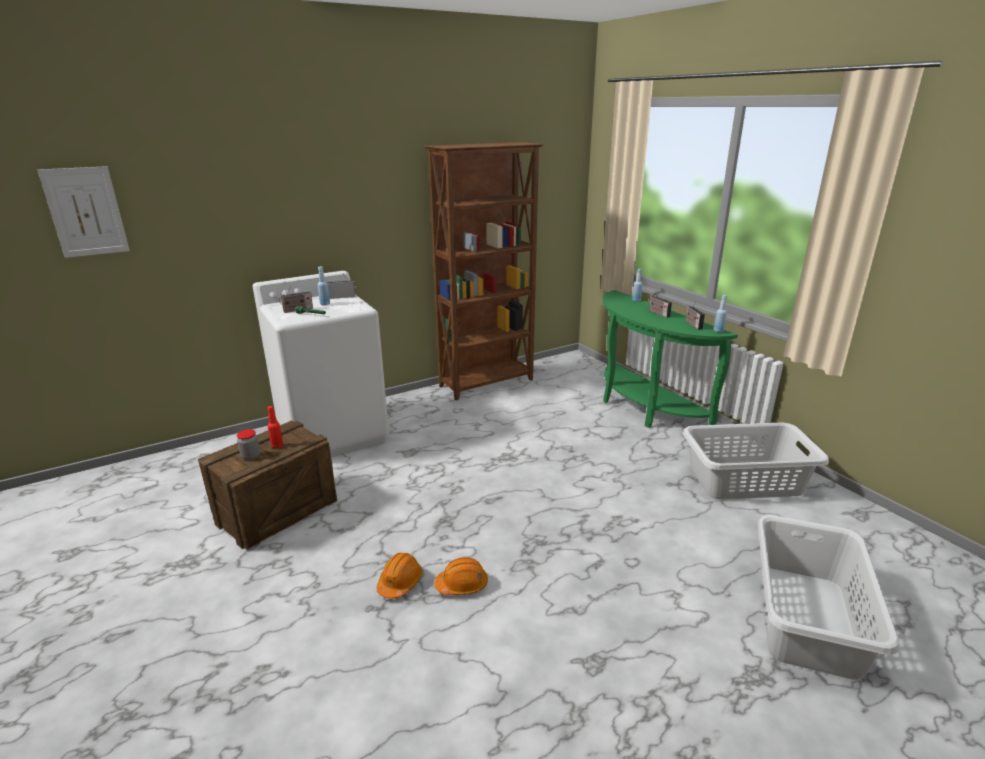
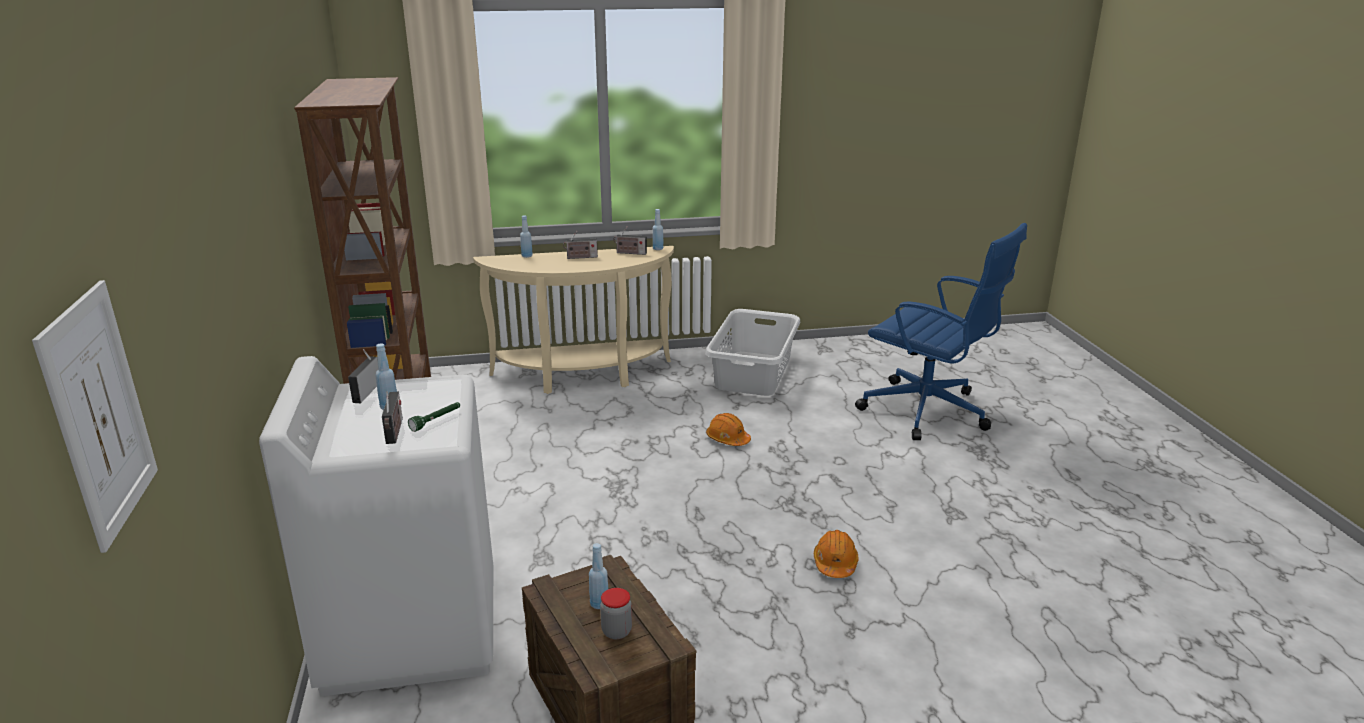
camera: 70 degrees left, 0 degrees up
(277, 446) = (599, 604): red bottle -> blue bottle
(400, 582) = (815, 606): orange hard hat -> orange hard hat (727, 439)
(642, 408) = (583, 377): green console table -> beige console table
(805, 619) = (928, 412): grey laundry basket -> blue office chair

